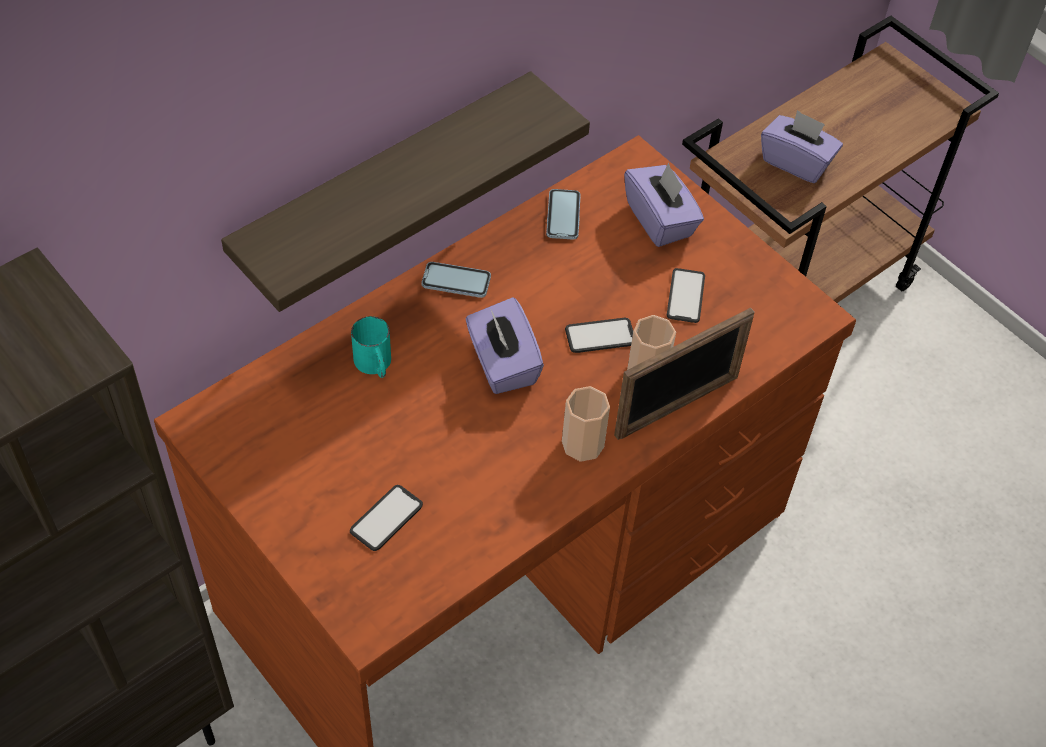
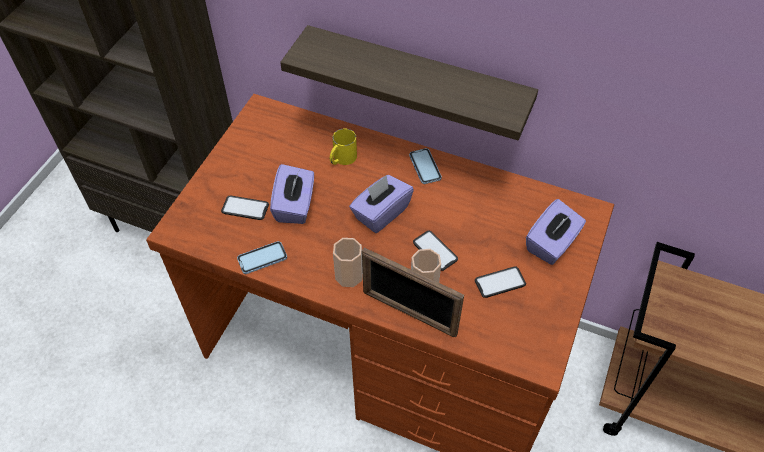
camera: 65 degrees right, 0 degrees up
(375, 365) = (342, 159): turquoise mug -> yellow mug
(563, 216) = (514, 194): phone -> phone (262, 258)
(796, 162) = (711, 321): purple tissue box -> purple tissue box (295, 206)

